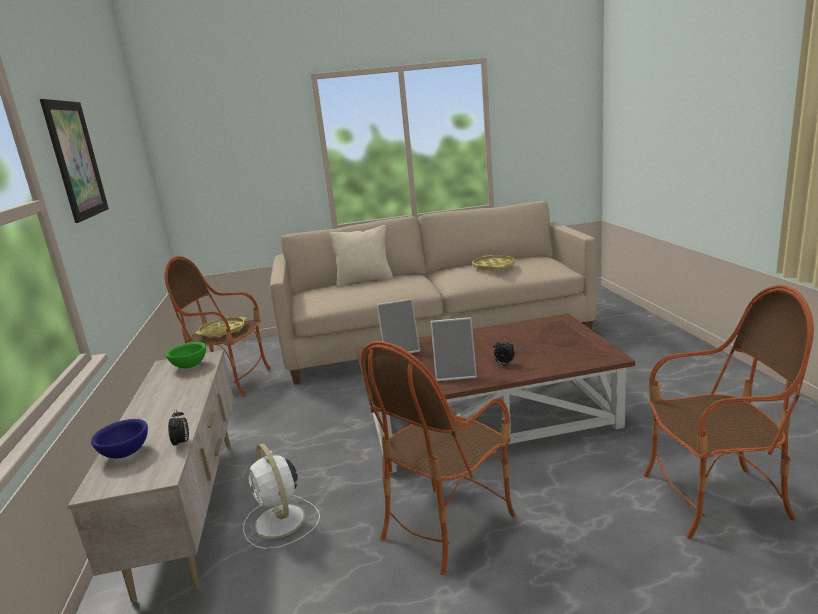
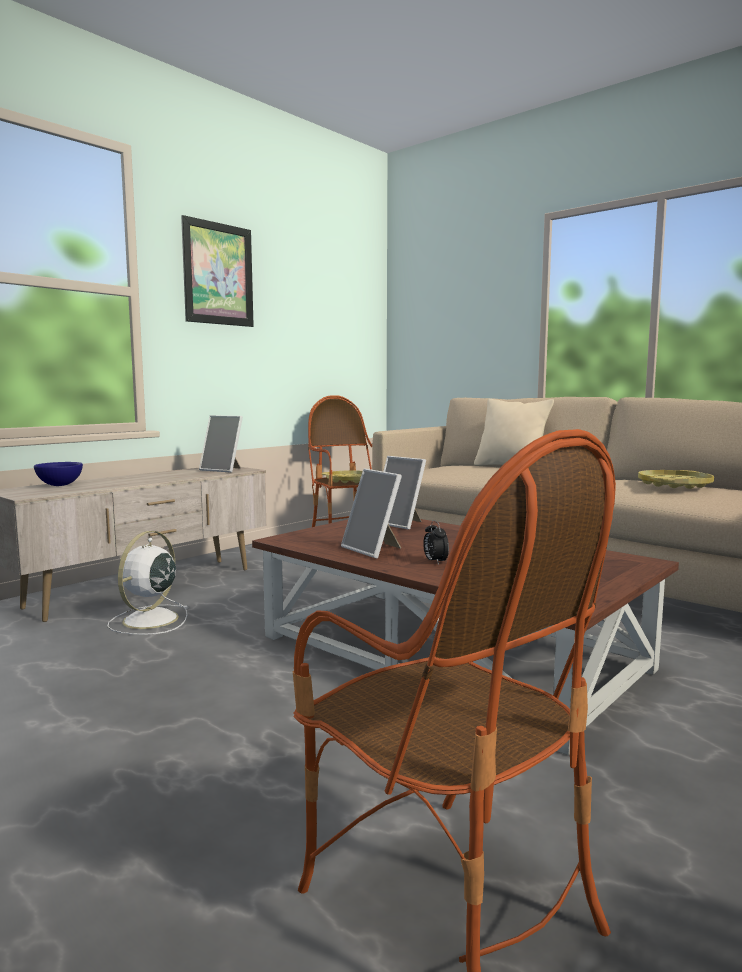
camera: 50 degrees right, 10 degrees down
(182, 443) = (81, 490): alarm clock -> none
(190, 366) = (223, 470): green bowl -> picture frame
(445, 523) = (200, 689): armchair -> none

